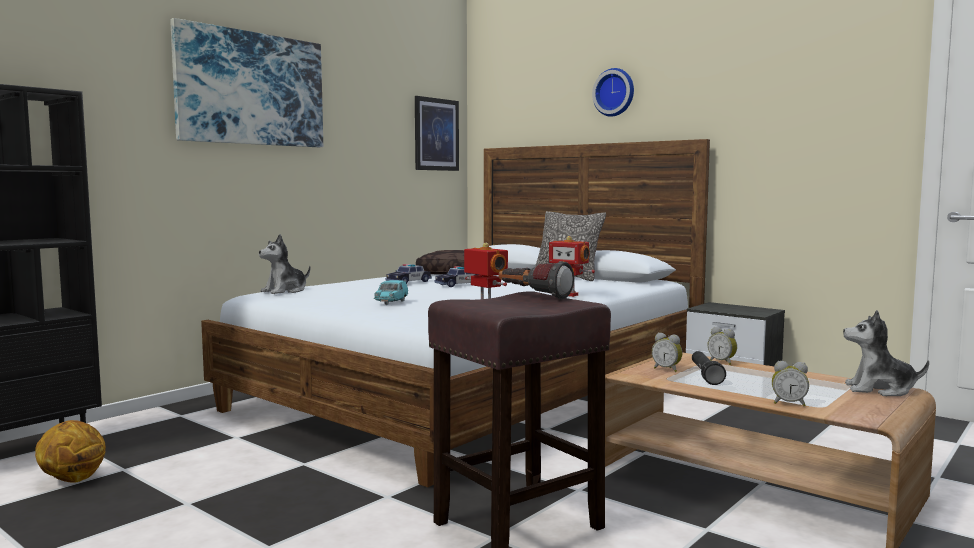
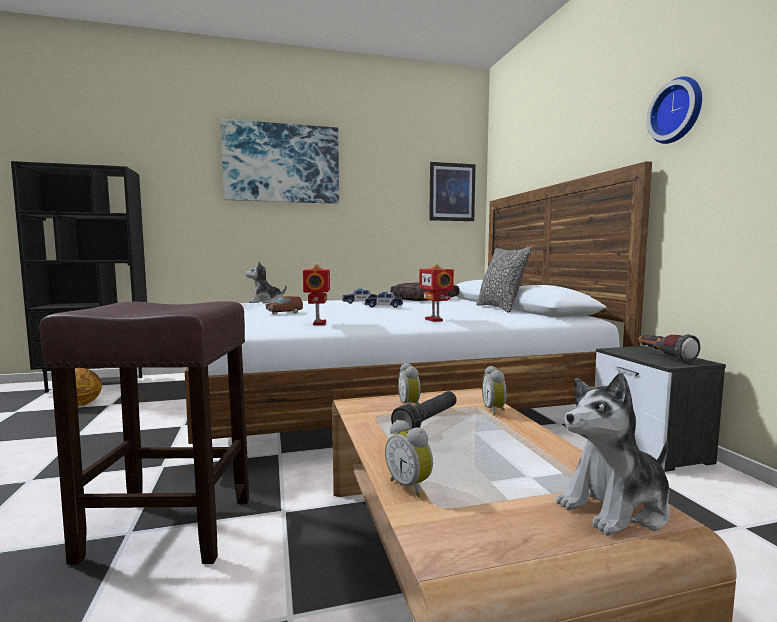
camera: 35 degrees right, 0 degrees up
(391, 302) = (284, 313): turquoise toy car -> brown toy car
(533, 296) = (198, 304): flashlight -> flashlight (663, 357)
(615, 92) = (576, 131): wall clock -> wall clock (678, 111)
(879, 390) = (616, 508): plush toy -> plush toy turned 75 degrees counterclockwise

